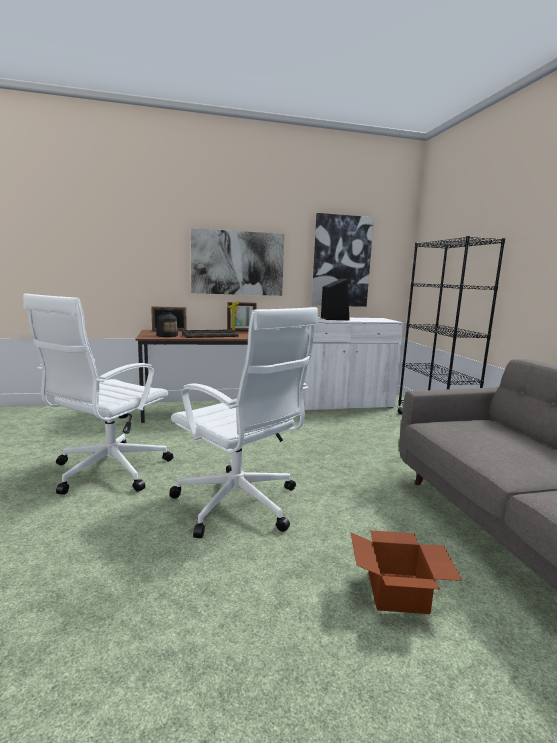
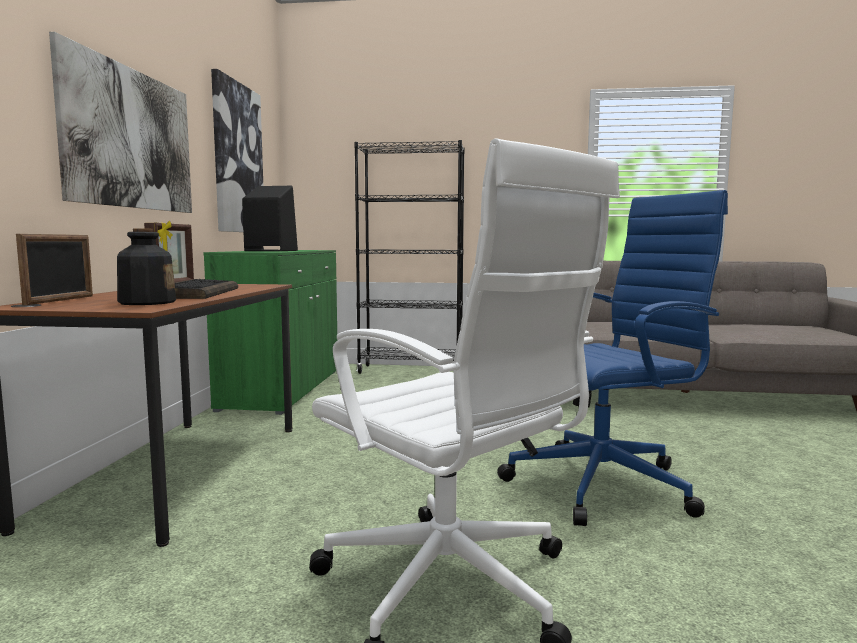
camera: 70 degrees left, 5 degrees down
(239, 505) = (606, 484): white office chair -> blue office chair
(338, 404) = (283, 389): white cabinet -> green cabinet
(399, 593) = (755, 444): cardboard box -> none

